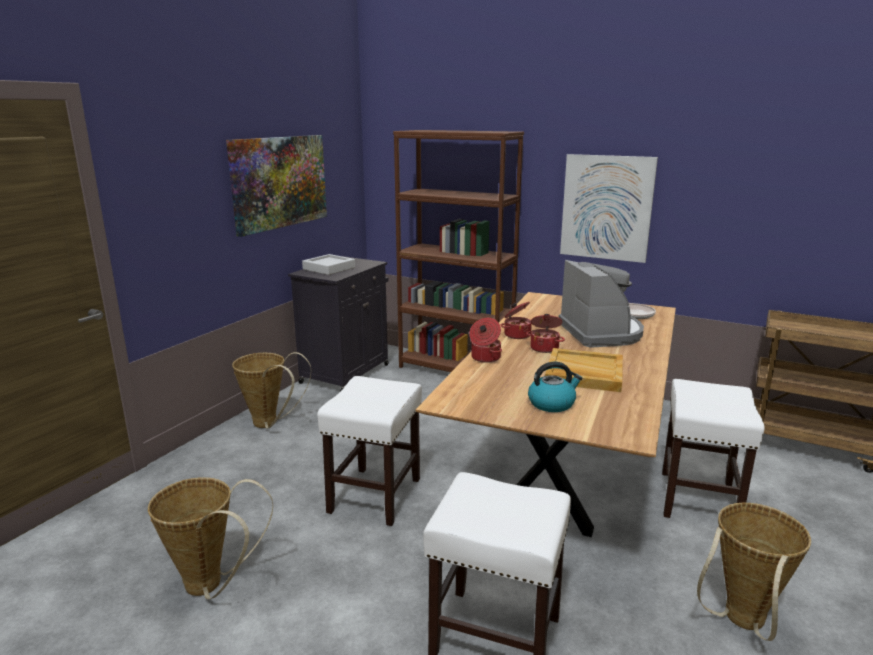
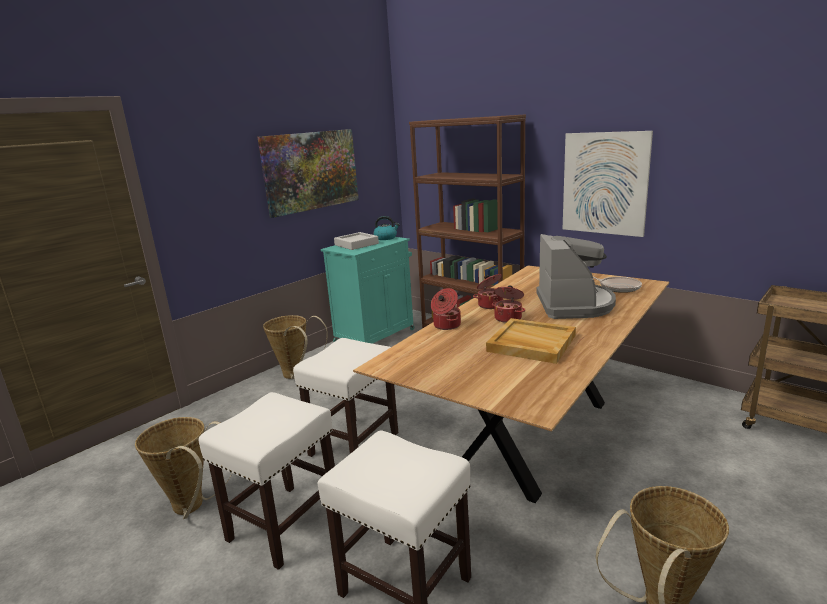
camera: 15 degrees right, 0 degrees up
(346, 373) = (376, 335): black cabinet -> turquoise cabinet
(552, 403) = (480, 371): kettle -> kettle (386, 238)
(699, 500) = (663, 477): white stool -> white stool (284, 525)

